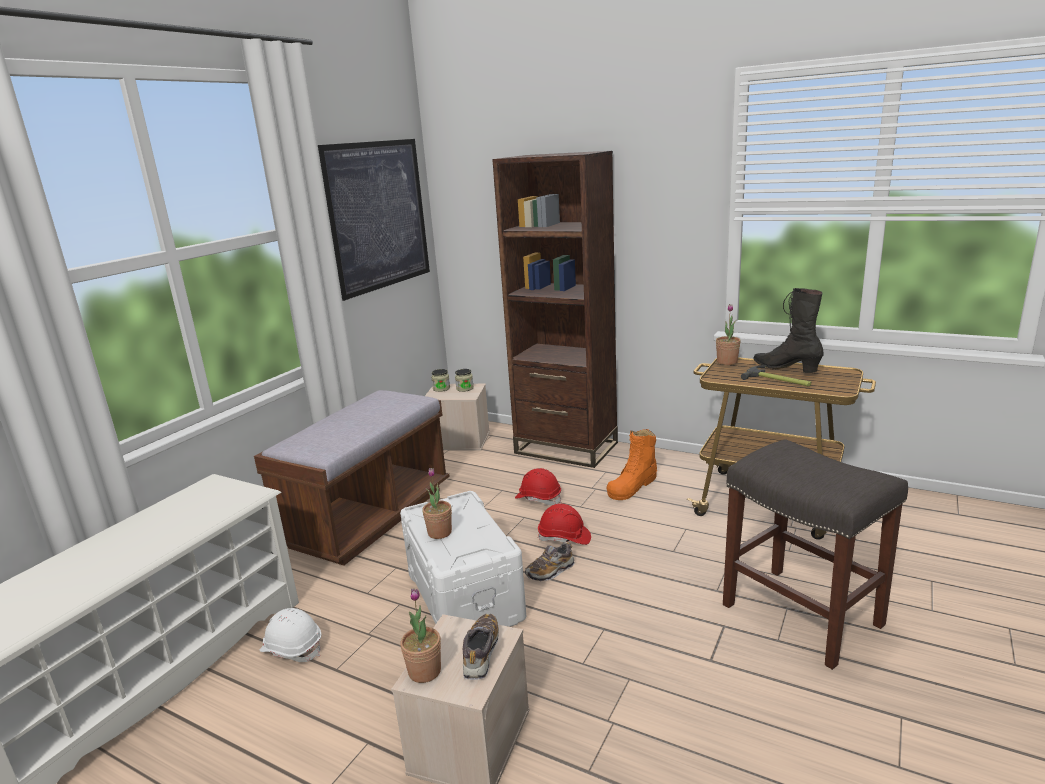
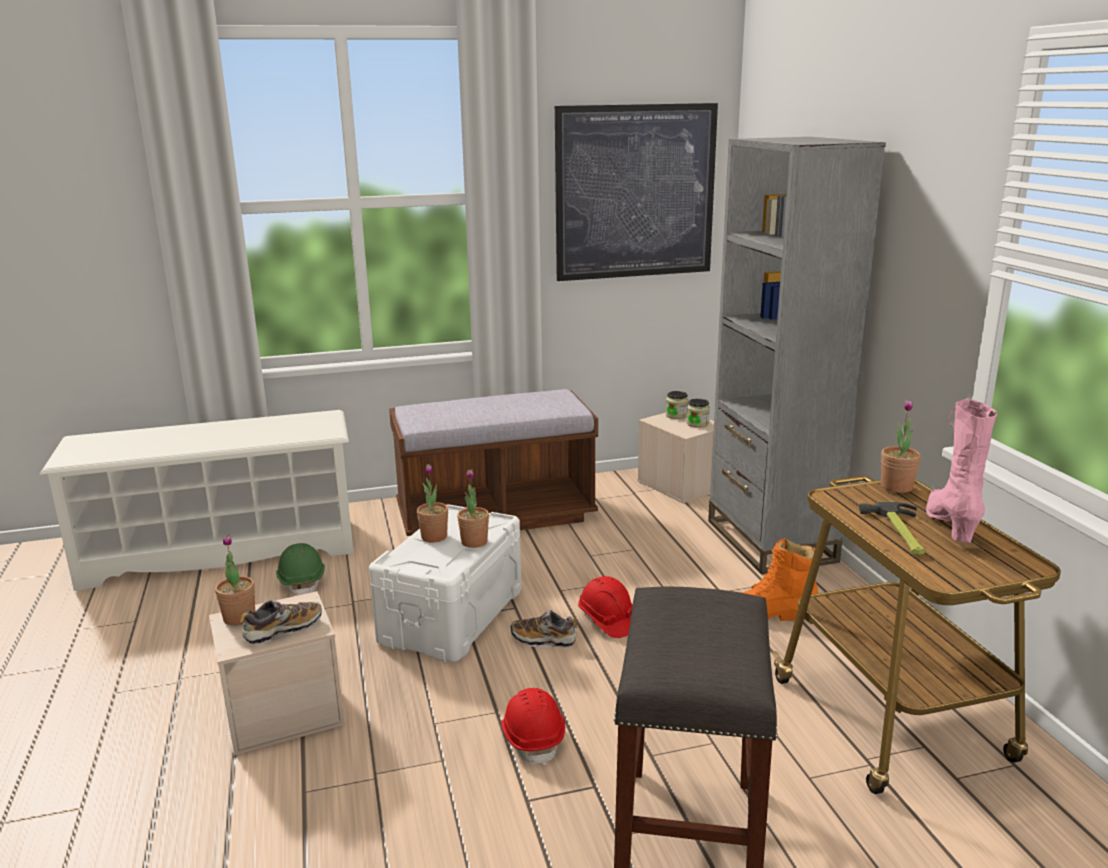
camera: 45 degrees right, 0 degrees up
(292, 648) = (302, 581): white hard hat -> green hard hat
(475, 520) = (474, 542): none -> potted plant
(538, 498) = (651, 574): red hard hat -> red hard hat (533, 738)
(566, 448) = (770, 541): brown bookcase -> grey bookcase
(786, 368) = (951, 525): black boot -> pink boot

